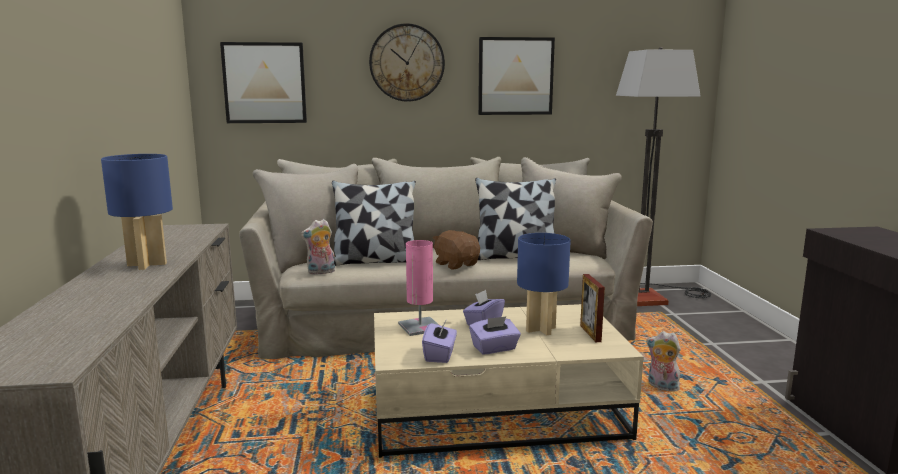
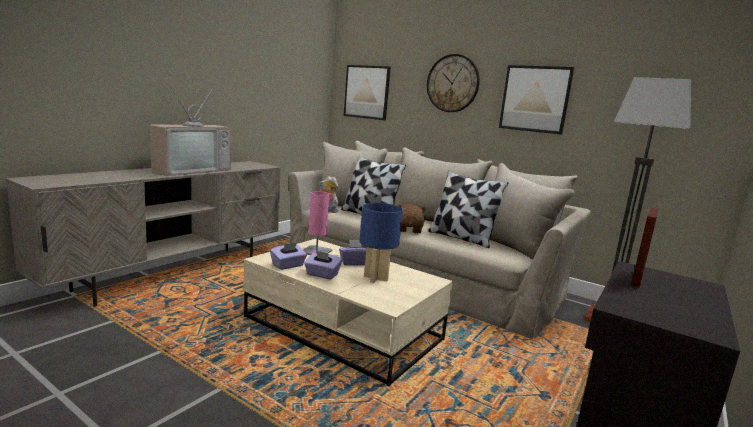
camera: 40 degrees right, 0 degrees up
(147, 264) = (190, 170): blue table lamp -> television
(590, 333) = (399, 292): picture frame -> picture frame (637, 279)
(661, 387) = (483, 373): plush toy -> none

